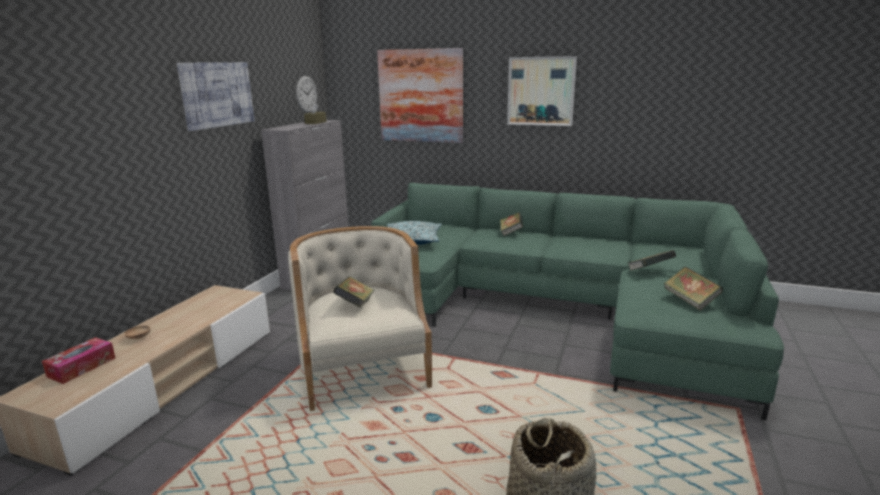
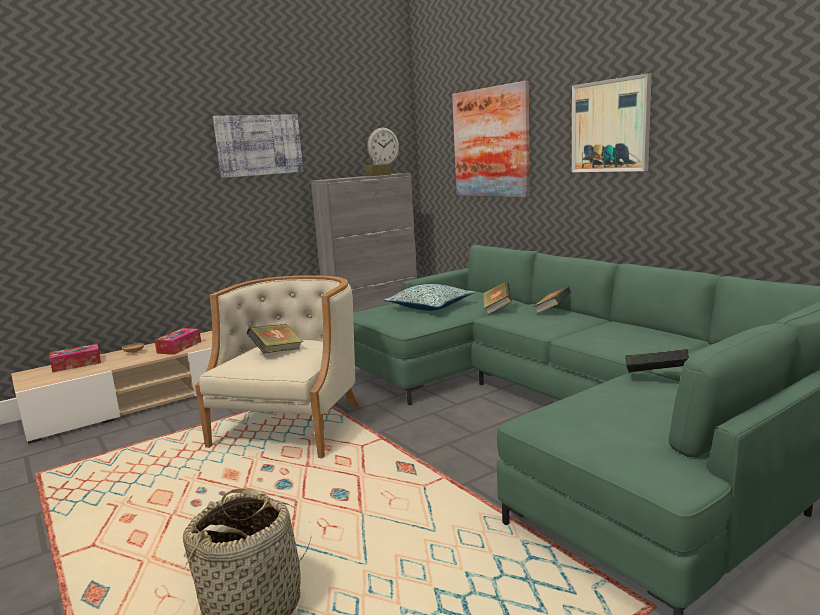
camera: 35 degrees right, 5 degrees down
(189, 320) = (179, 347): none -> tissue box
(690, 301) = (639, 421): book -> book (497, 310)

